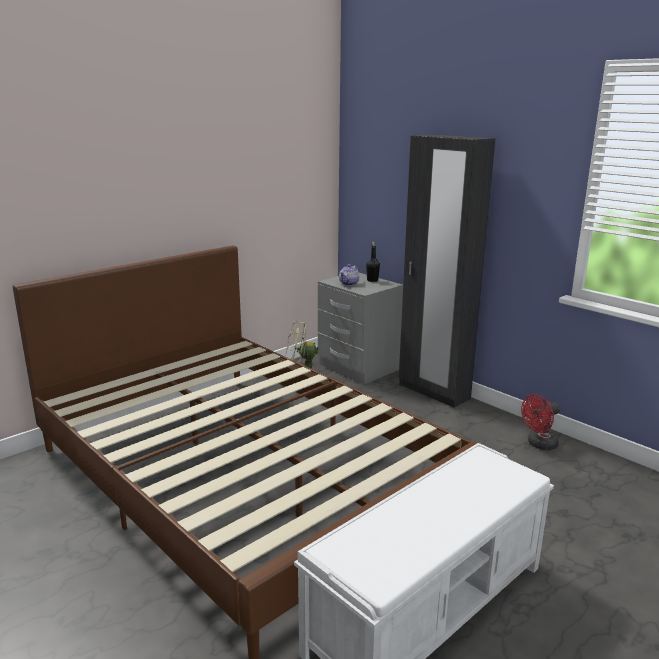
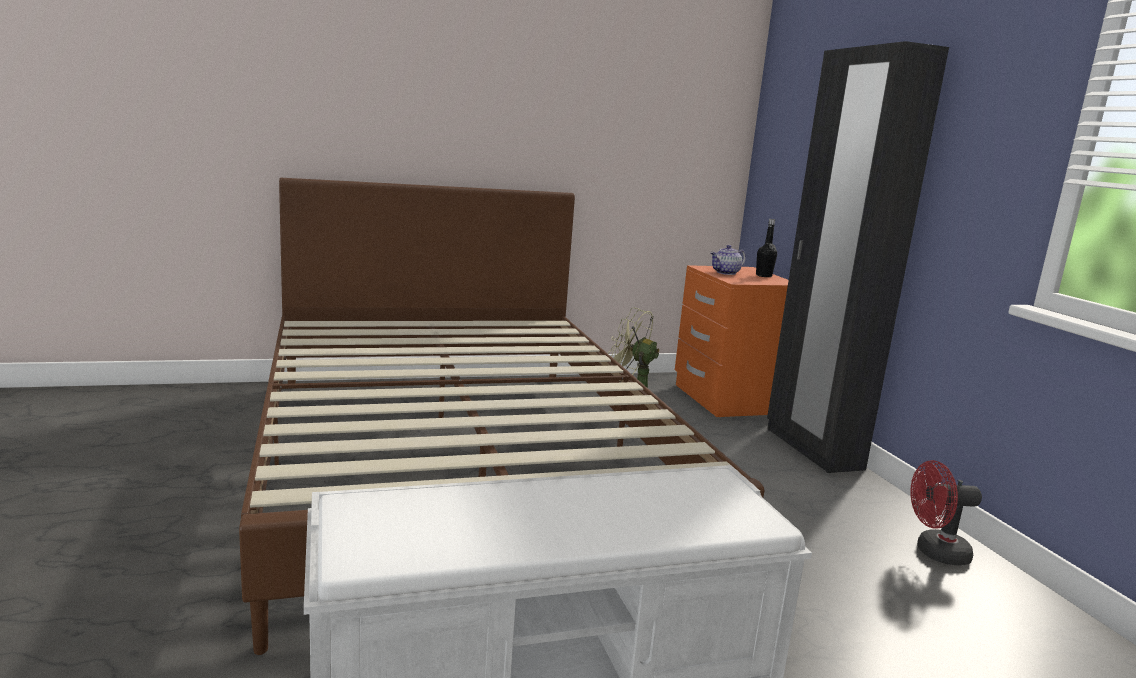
camera: 25 degrees right, 5 degrees down
(357, 367) = (725, 399): grey nightstand -> orange nightstand

